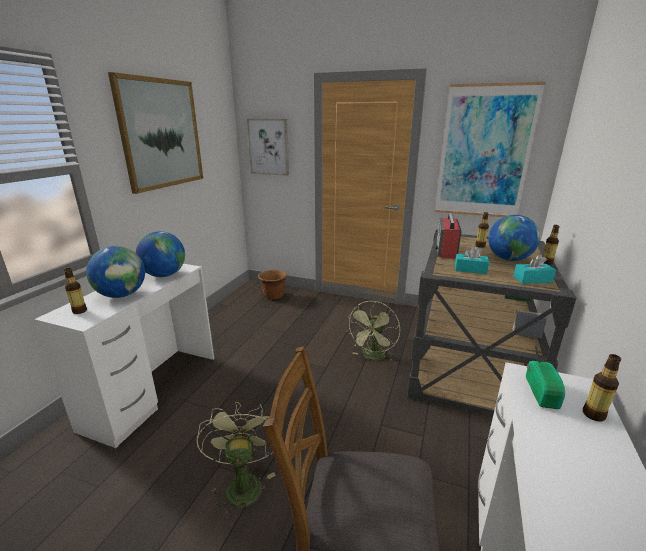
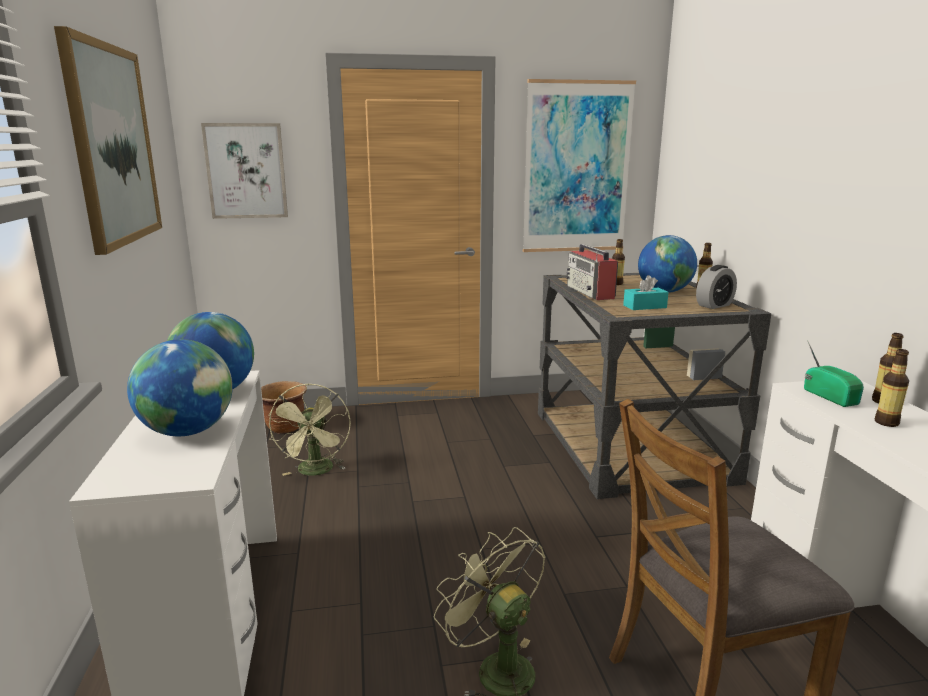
camera: 30 degrees left, 5 degrees down
(79, 311) = (147, 468): bottle -> bottle (886, 422)
(373, 357) = (514, 467): green fan -> green fan (316, 472)
(532, 279) = (714, 305): turquoise tissue box -> alarm clock

